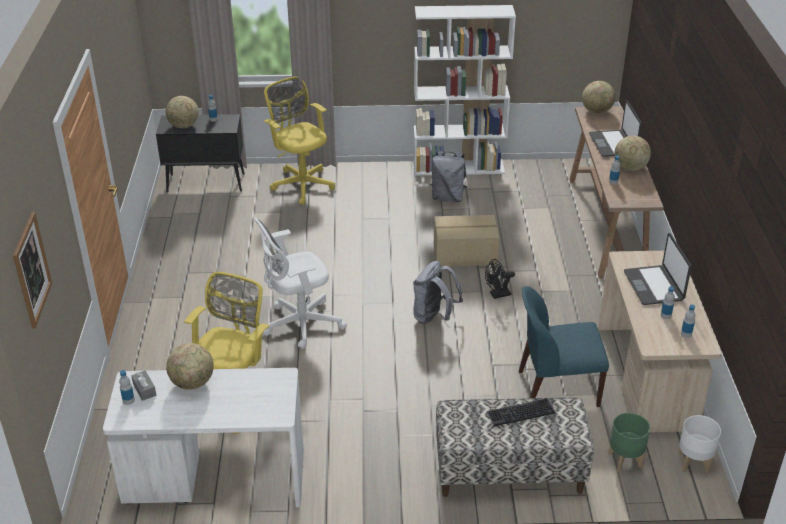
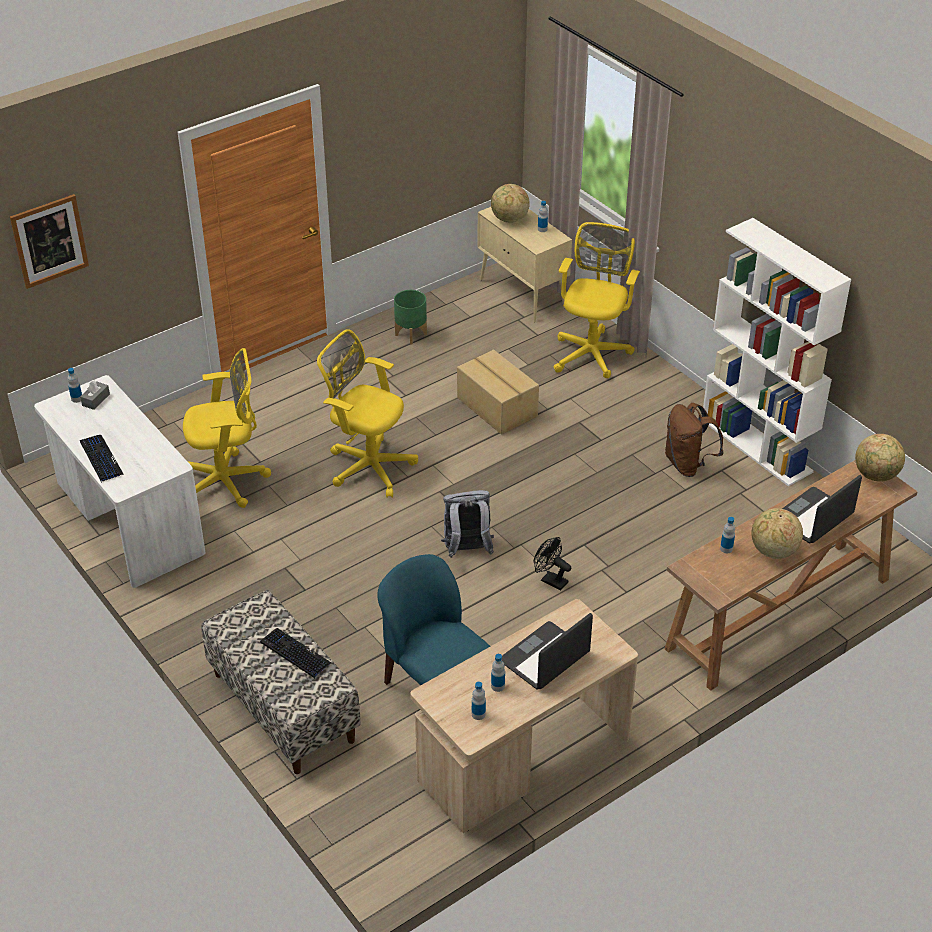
camera: 55 degrees right, 5 degrees up
(193, 383) = (124, 420): globe -> none
(206, 183) = (523, 294): black cabinet -> beige cabinet
(226, 414) = (101, 459): none -> keyboard
(299, 324) = (368, 466): white office chair -> yellow office chair
(448, 197) = (688, 464): grey backpack -> brown backpack
(465, 254) = (596, 525): cardboard box -> cardboard box (496, 407)
(624, 460) = (371, 789): green planter -> green planter (411, 334)
(694, 463) = (413, 849): white planter -> none

